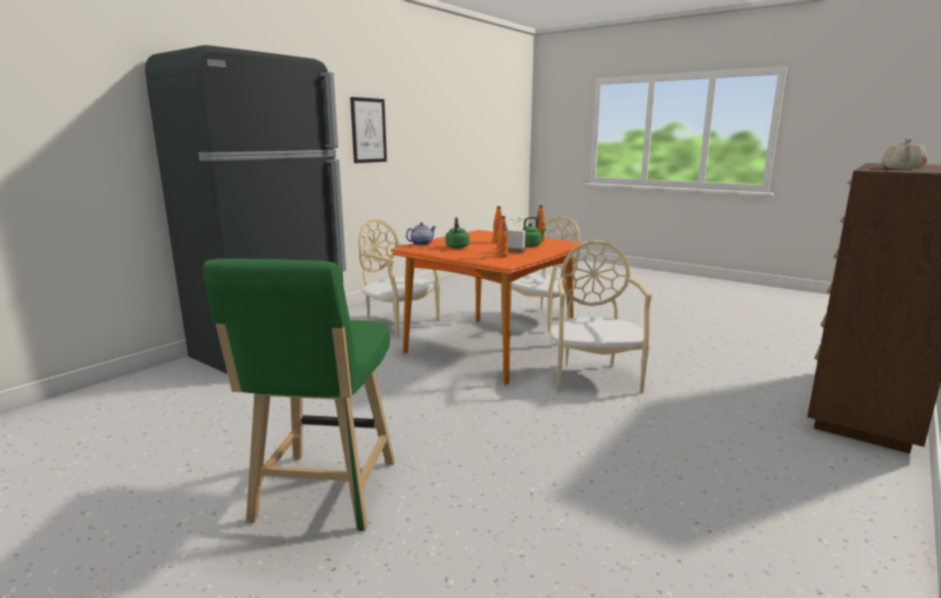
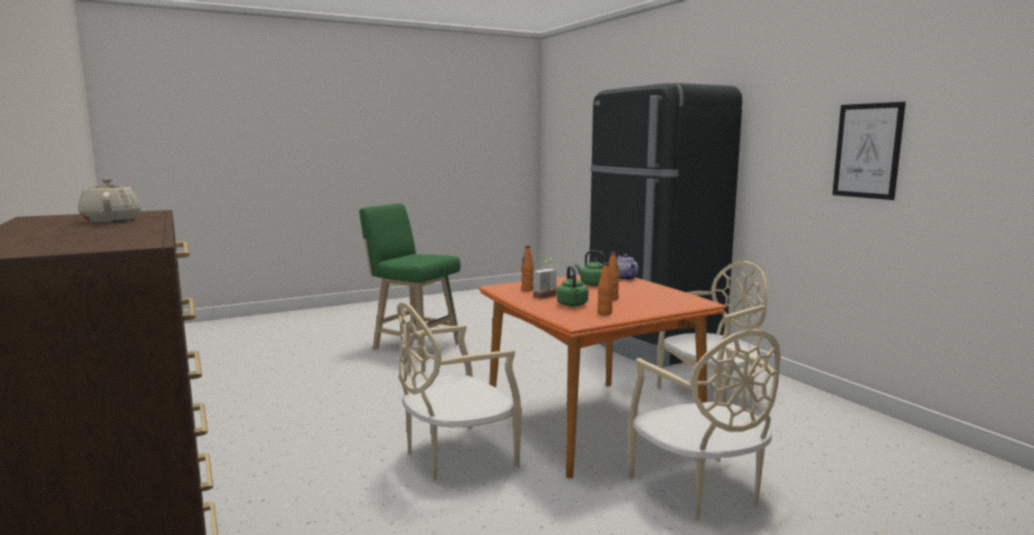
camera: 115 degrees right, 5 degrees down
(594, 377) = (456, 456): beige chair -> beige chair turned 120 degrees clockwise

